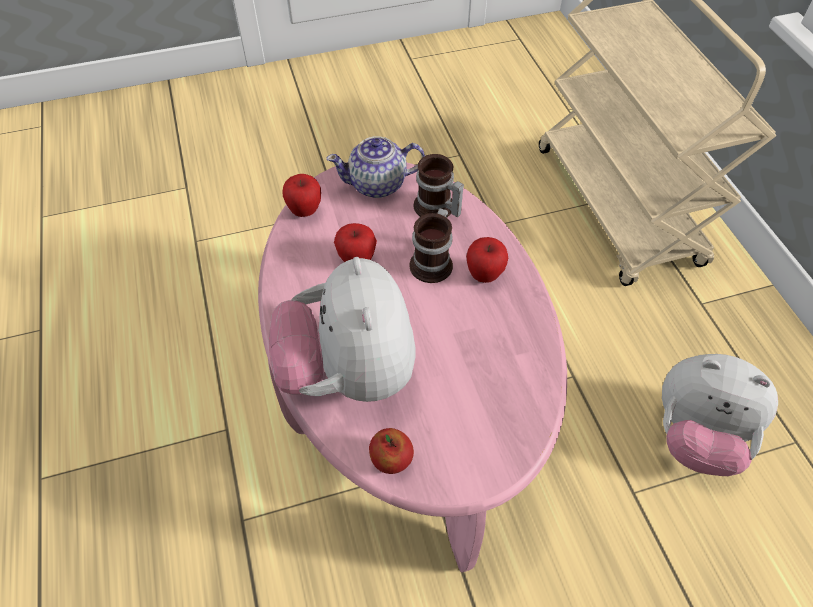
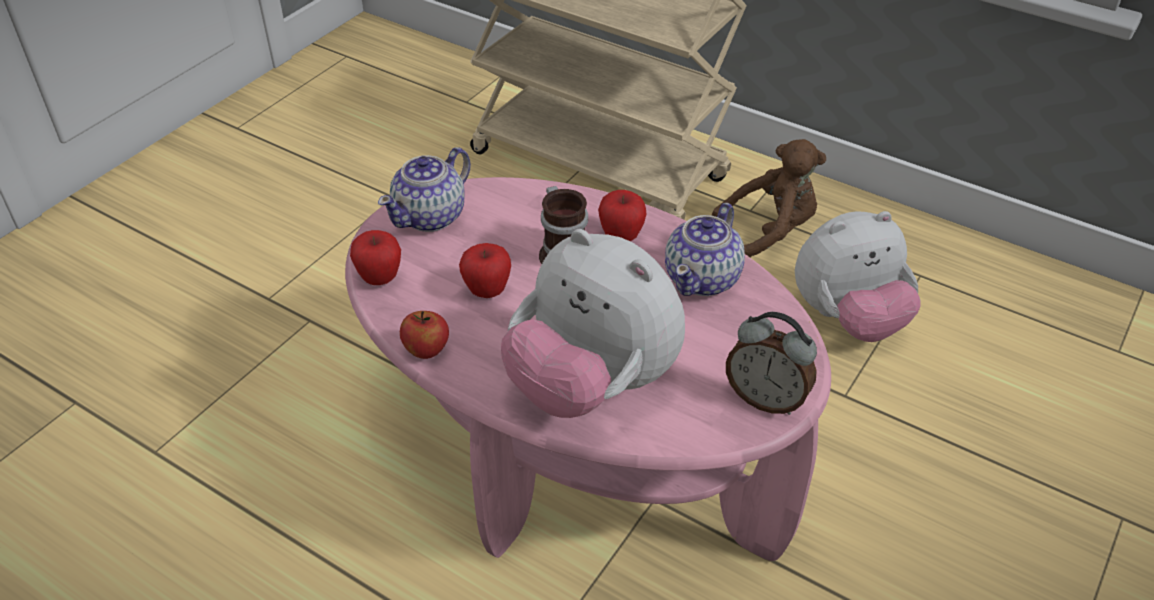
camera: 40 degrees left, 10 degrees down
(391, 460) = (710, 426): apple -> apple (427, 350)
(436, 209) = (514, 208): mug -> none
(452, 469) = (766, 399): none -> alarm clock
(508, 344) = (703, 278): none -> teapot
(700, 330) = (769, 232): none -> brown plush toy

